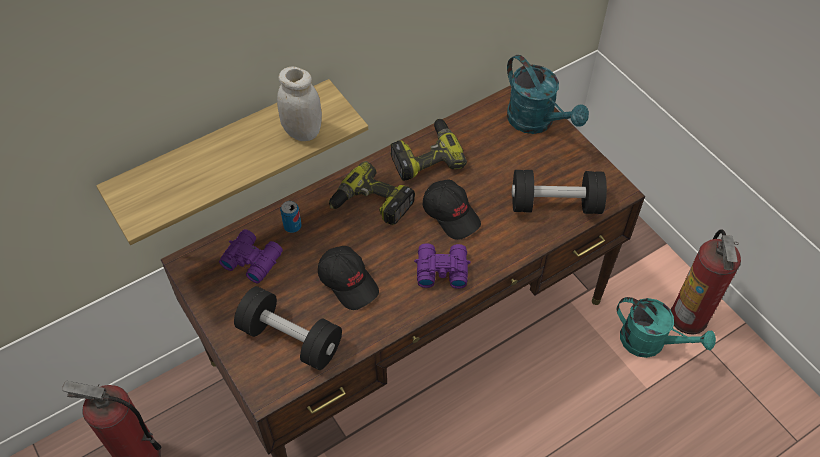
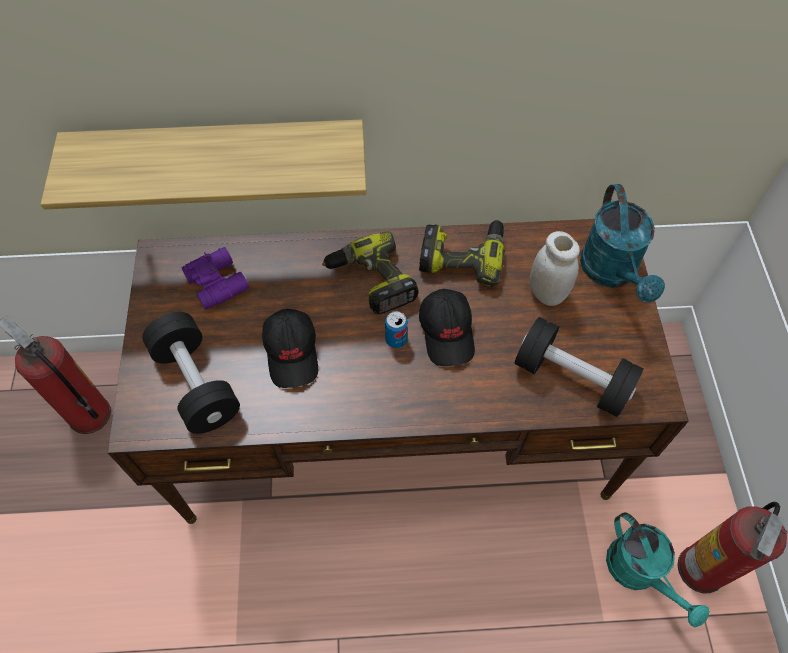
camera: 30 degrees right, 5 degrees up
(292, 226) = (278, 267): can -> can (396, 340)
(302, 132) = (291, 166): white jar -> white jar (547, 293)
(440, 269) = (395, 388): purple binoculars -> none

